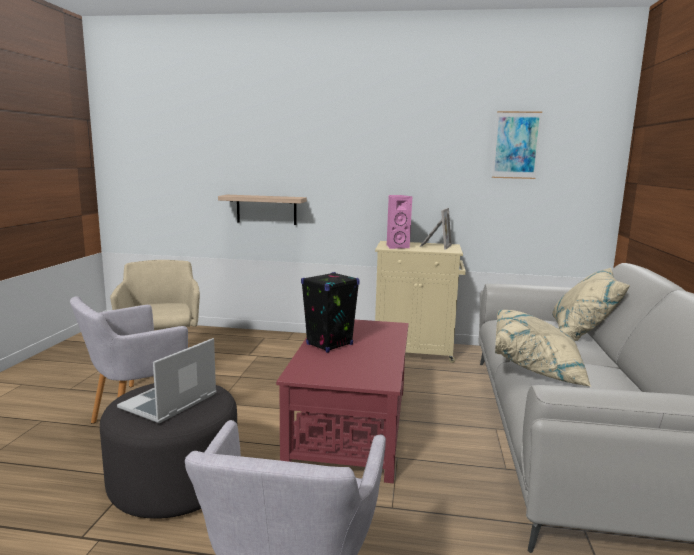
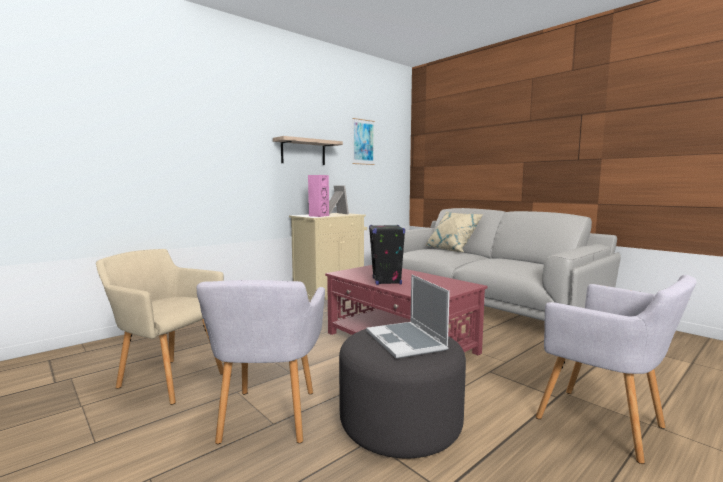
camera: 50 degrees left, 5 degrees down
(266, 209) = (184, 195): shelf -> shelf (303, 152)
(537, 367) = (486, 263): beige pillow -> none

